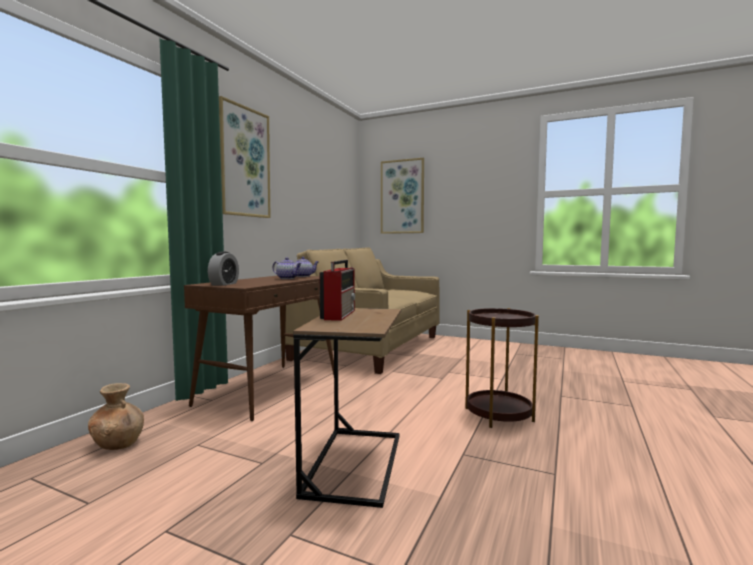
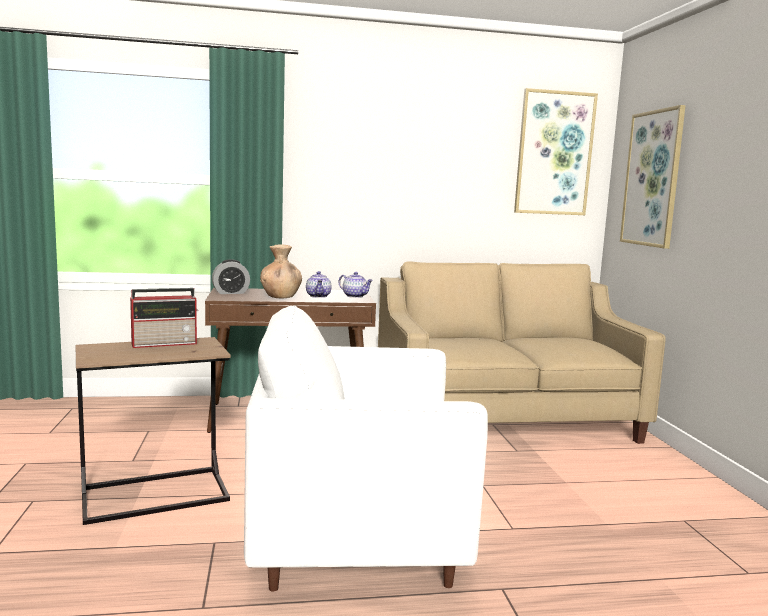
camera: 55 degrees right, 5 degrees up
(118, 444) = (131, 409): brown vase -> brown vase (280, 296)
(244, 162) = (335, 152): picture -> picture (554, 153)
(498, 414) = (355, 546): brown side table -> white armchair

